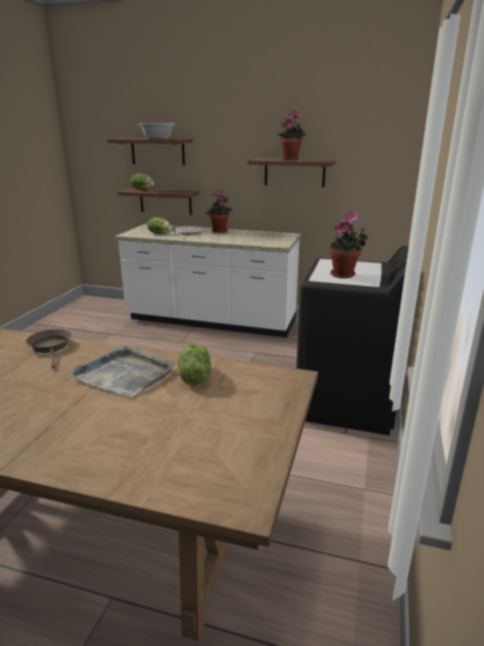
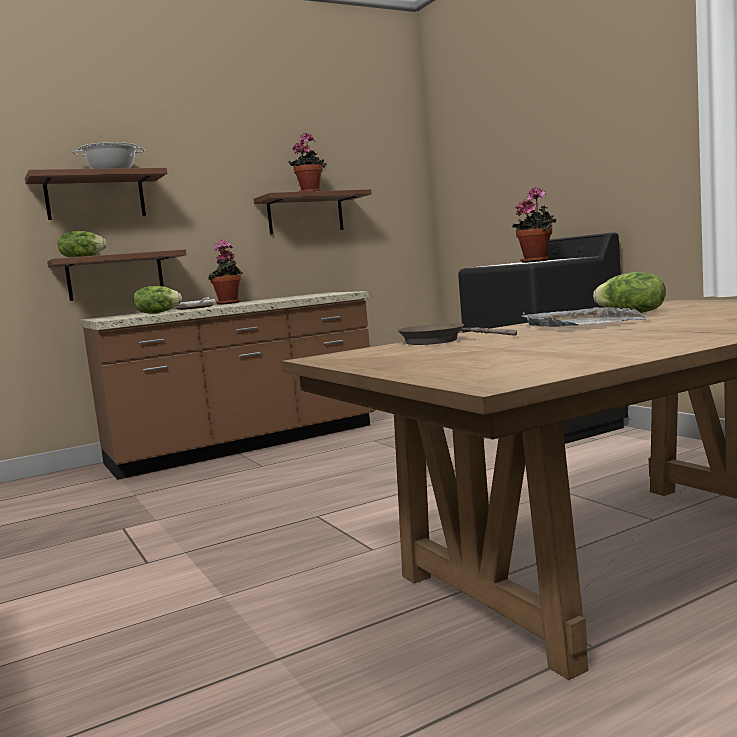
camera: 45 degrees left, 15 degrees down
(211, 321) = (245, 445): white counter -> brown counter

